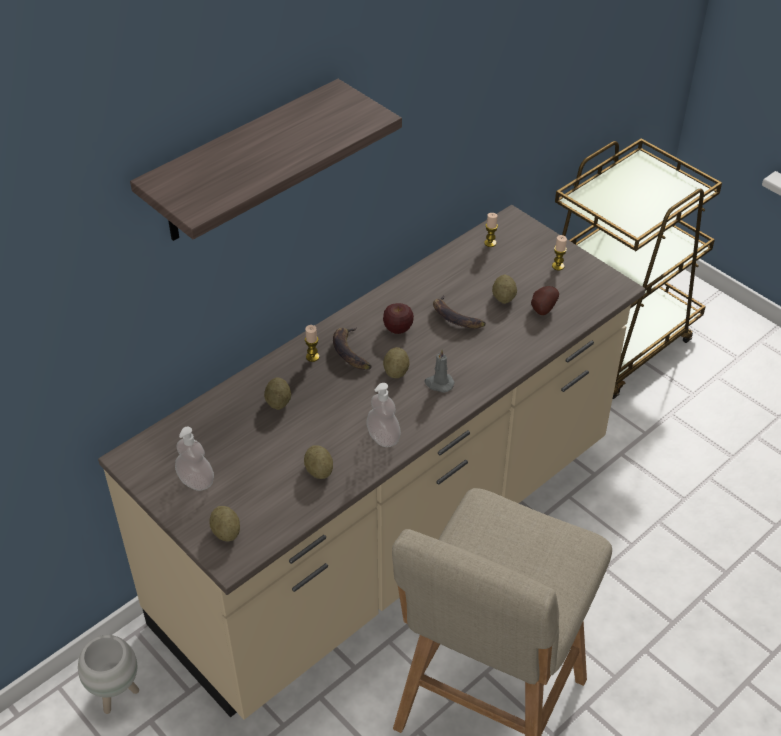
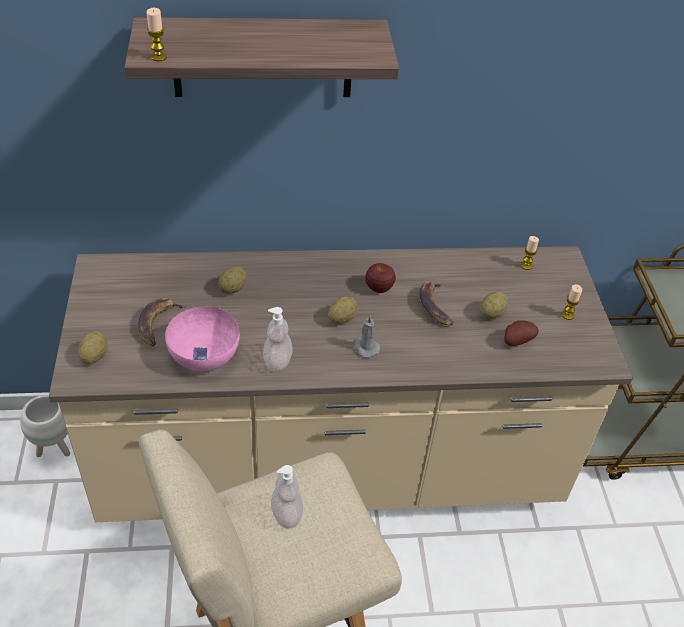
camera: 35 degrees right, 0 degrees up
(196, 481) = (117, 308): soap dispenser -> soap dispenser (287, 514)
(312, 357) = (293, 271): candle -> candle (158, 57)
(319, 470) = (204, 355): potato -> pink bowl
(350, 352) = (324, 284): banana -> banana (158, 323)

